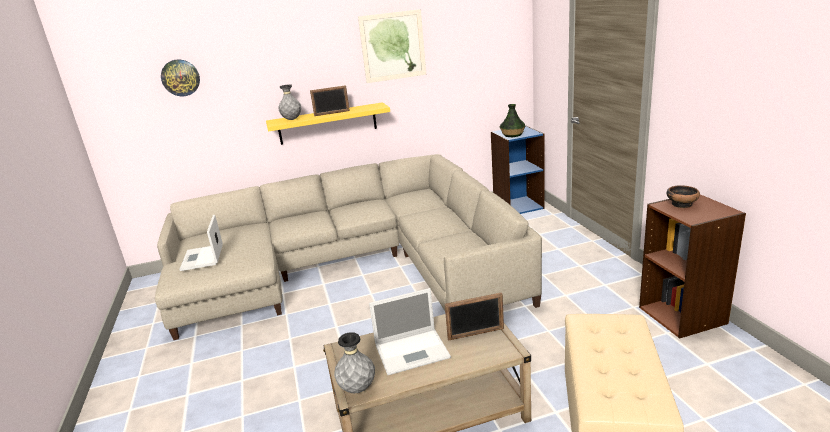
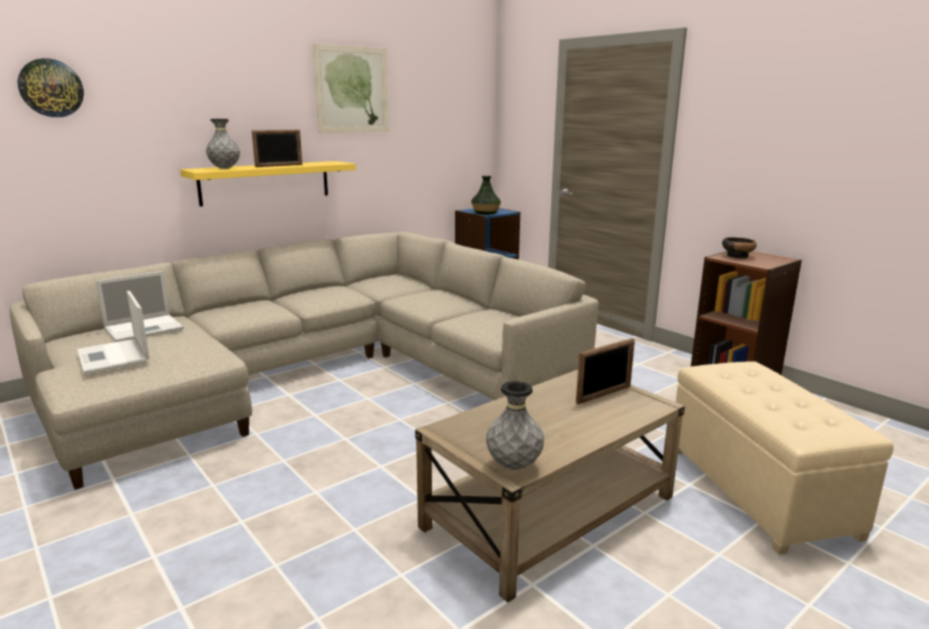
camera: 25 degrees left, 5 degrees down
(413, 350) = (545, 419): laptop -> laptop (145, 328)

